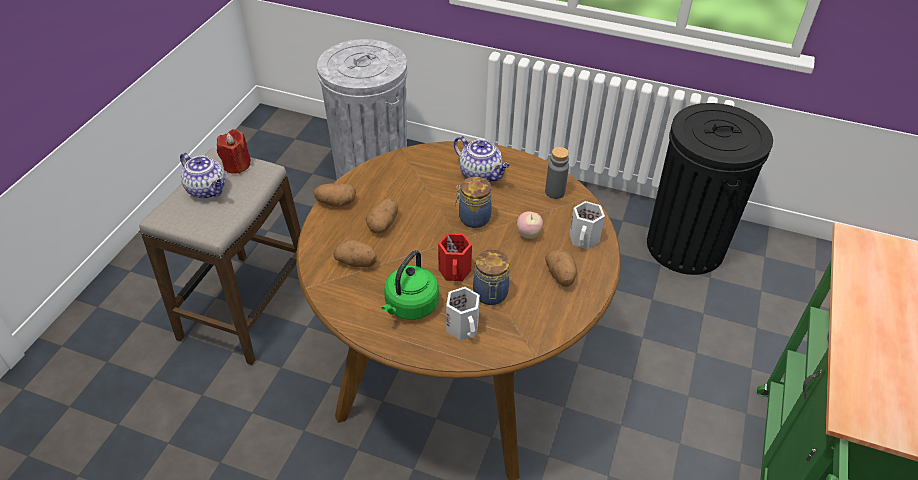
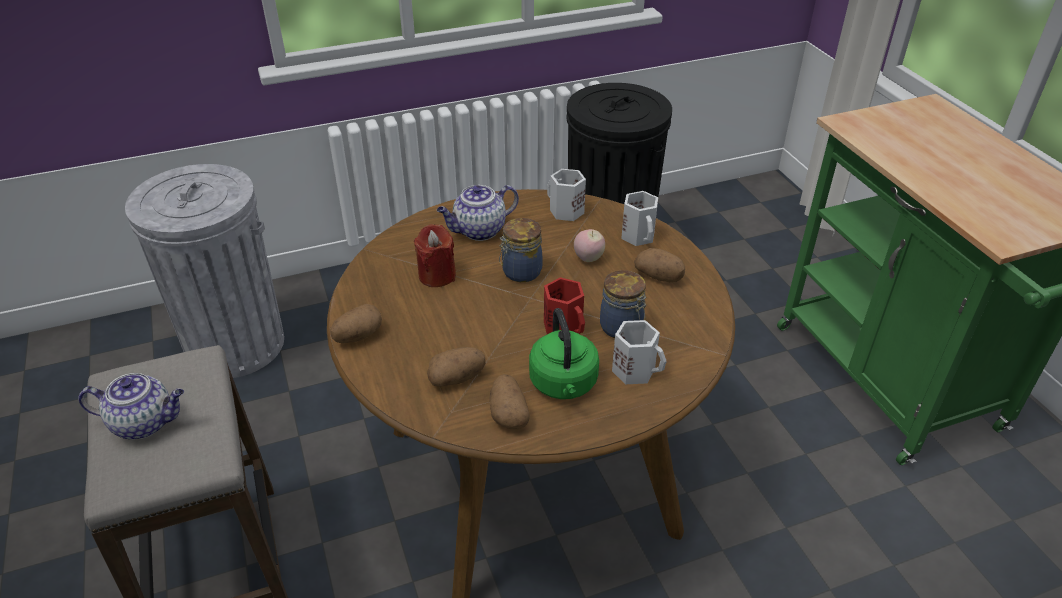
camera: 40 degrees left, 5 degrees down
(237, 165) = (154, 374): red candle -> red candle (437, 275)
(383, 224) = (438, 326): potato -> potato (508, 413)
(481, 175) = (478, 231): teapot -> teapot turned 150 degrees clockwise
(554, 192) = (565, 211): grey bottle -> white mug

